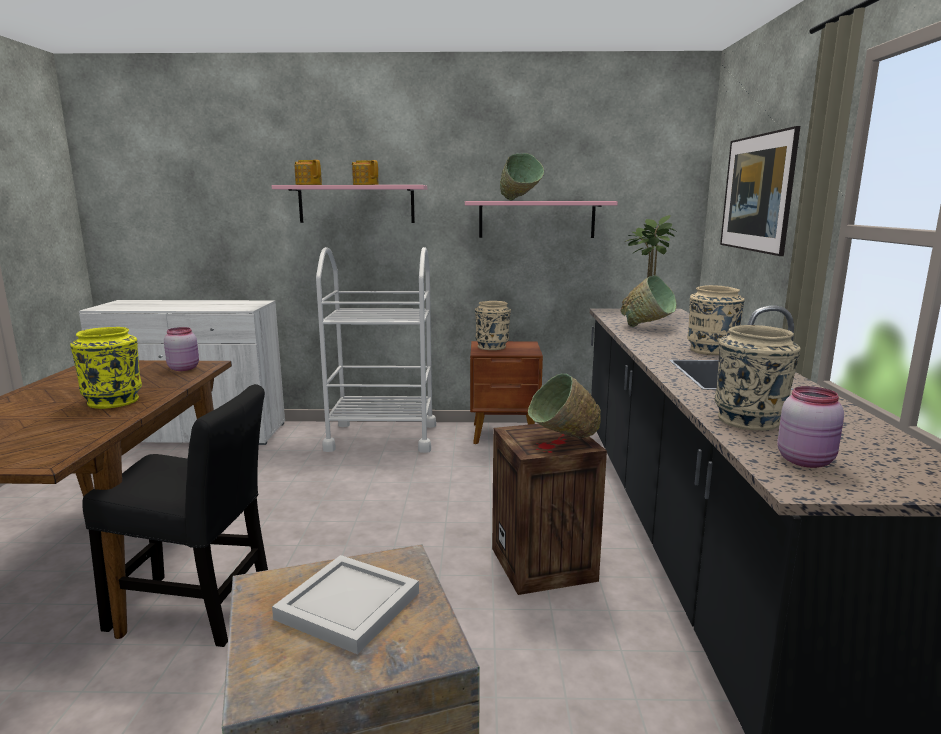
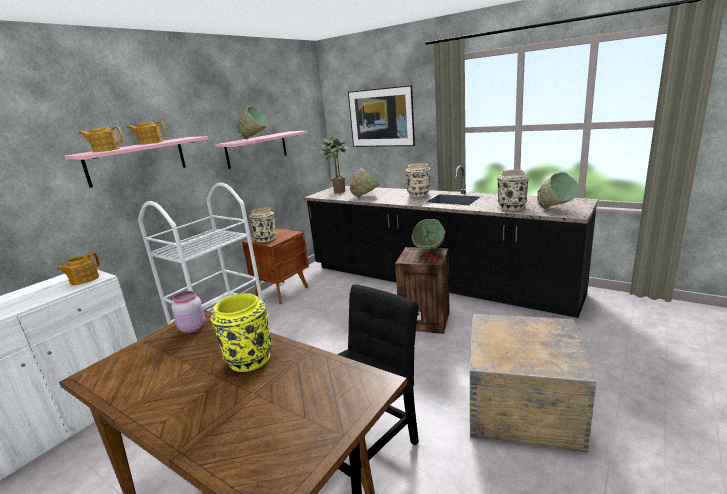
camera: 55 degrees left, 5 degrees up
(240, 306) = (83, 280): none -> teapot
(346, 606) = (518, 340): white tray -> none
(806, 461) = (555, 209): pink jar -> green bowl

